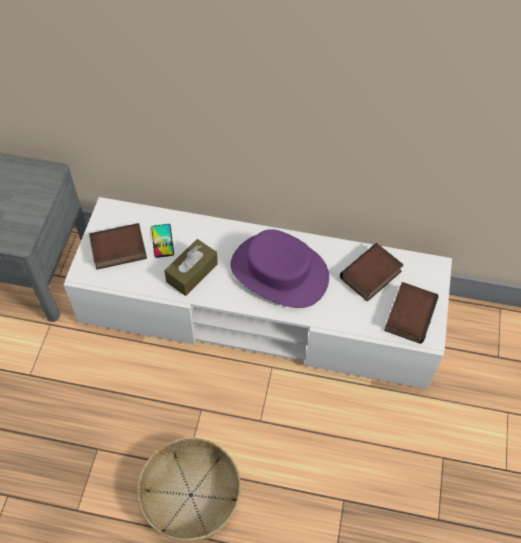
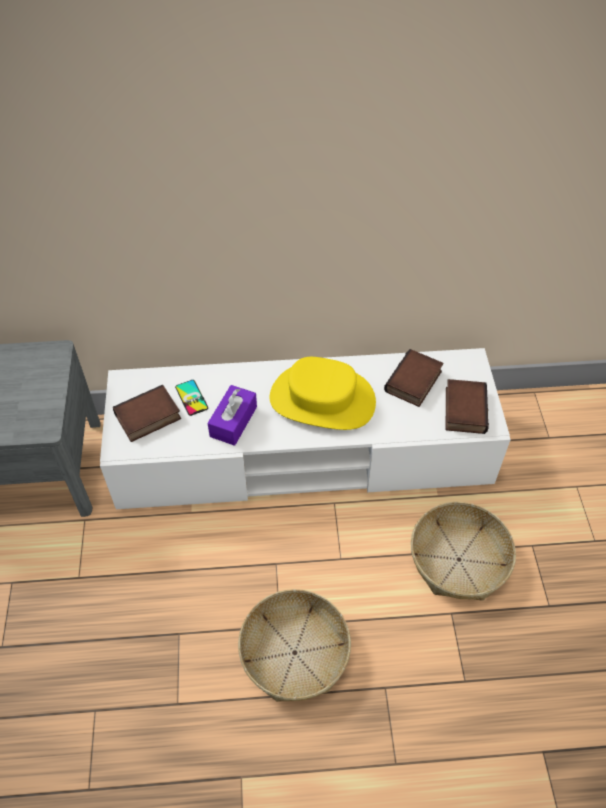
camera: 15 degrees left, 5 degrees down
(192, 273) = (233, 421): brown tissue box -> purple tissue box
(279, 272) = (322, 400): purple hat -> yellow hat
(369, 452) = (459, 559): none -> basket

